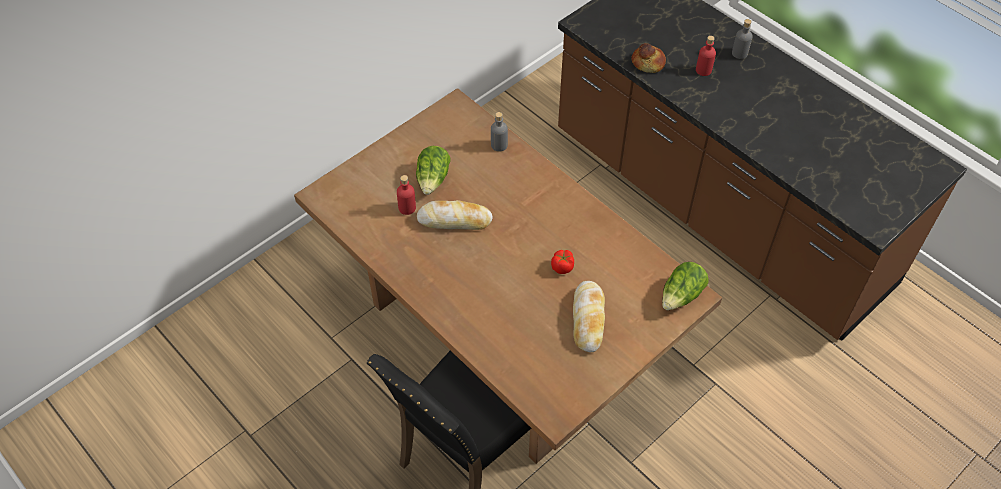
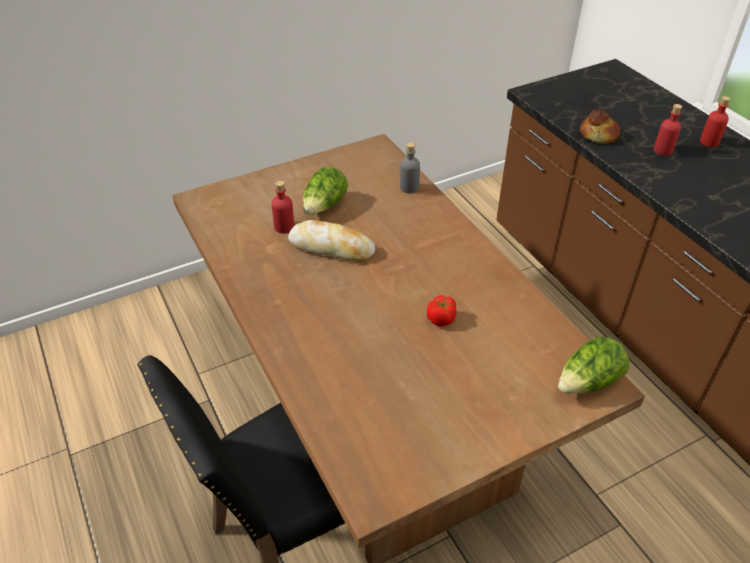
camera: 15 degrees right, 10 degrees down
(588, 319) = (455, 385): bread -> none
(739, 53) = (709, 142): grey bottle -> red bottle

